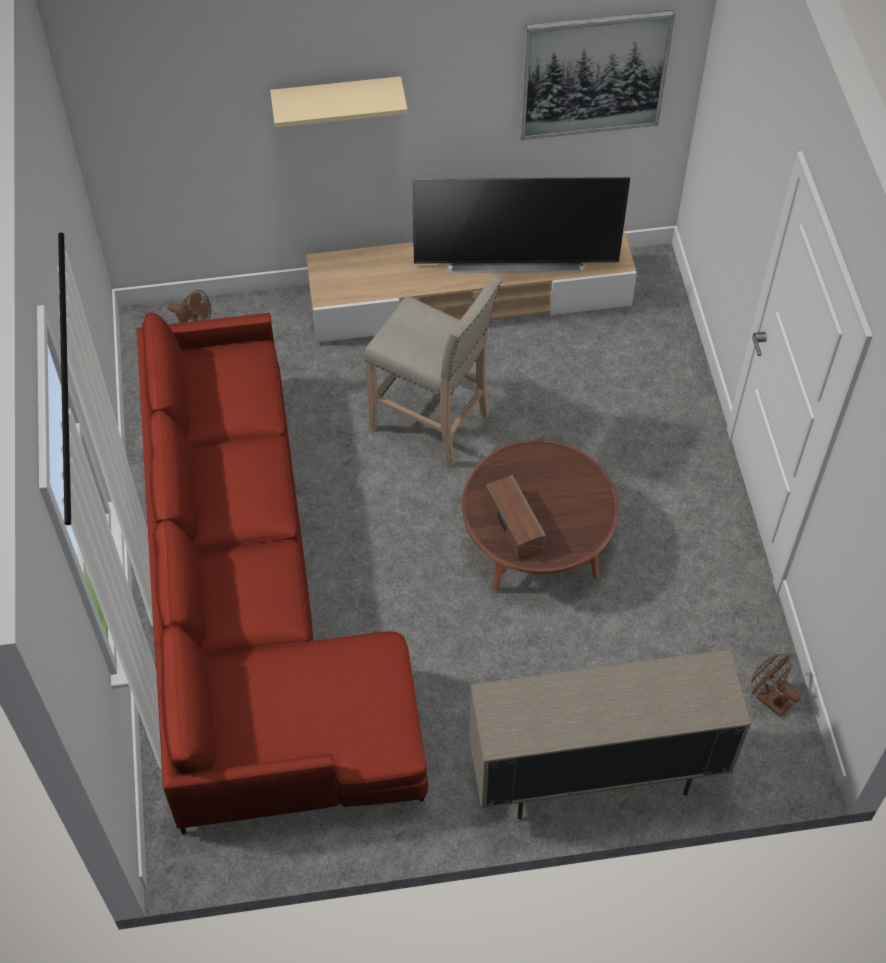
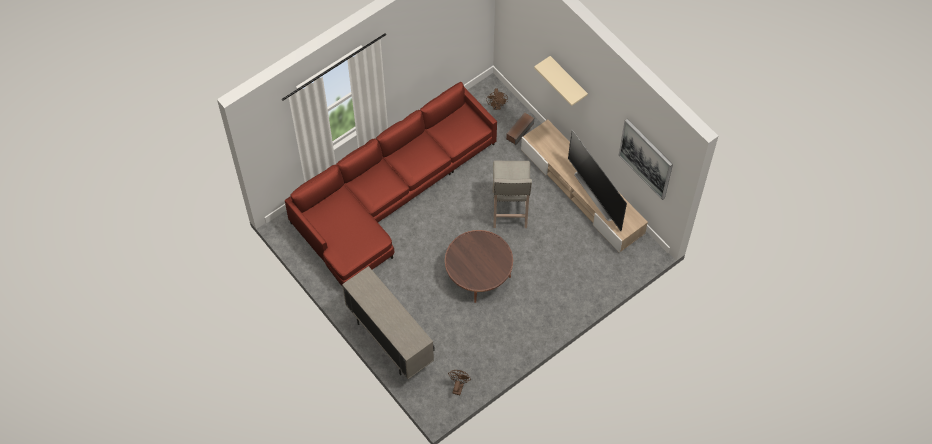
camera: 60 degrees right, 5 degrees up
(514, 524) = (463, 255): speaker -> speaker (519, 131)

